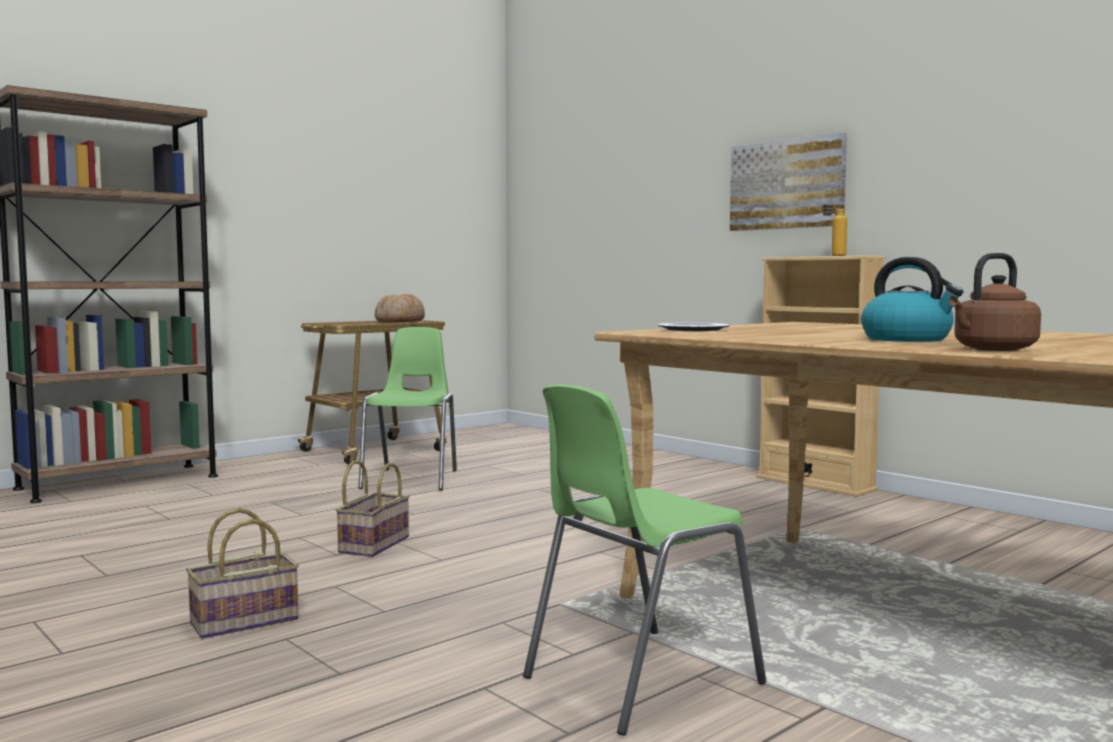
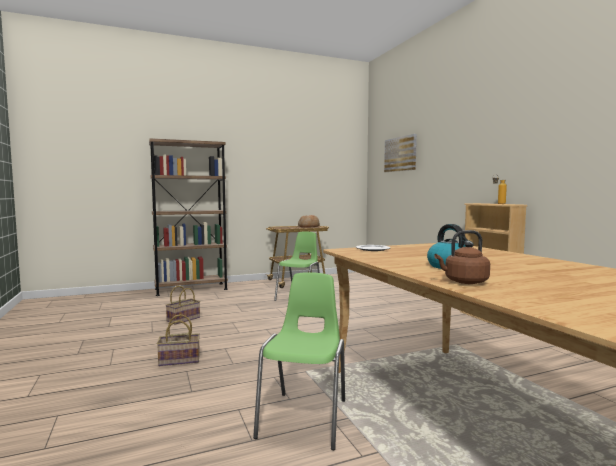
camera: 20 degrees right, 0 degrees up
(374, 544) = (257, 329): basket -> basket (183, 319)
(638, 680) = (305, 418): green chair -> green chair turned 120 degrees clockwise
(787, 184) = (482, 166): picture -> picture (400, 154)

